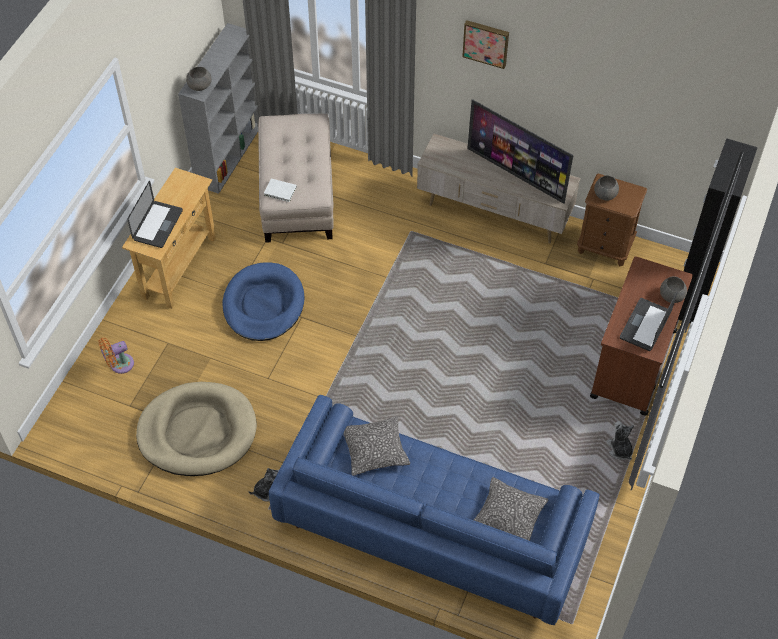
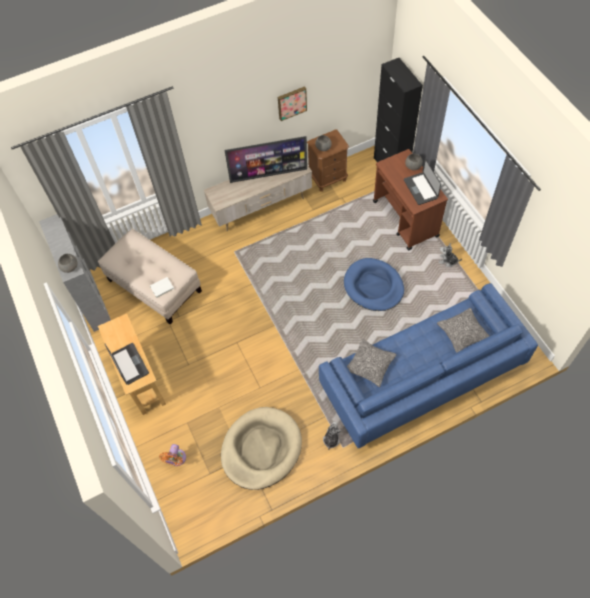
camera: 45 degrees left, 5 degrees up
(263, 304) = (210, 355): blue dog bed -> blue dog bed (373, 286)
(486, 43) = (218, 109): picture -> picture (291, 102)

